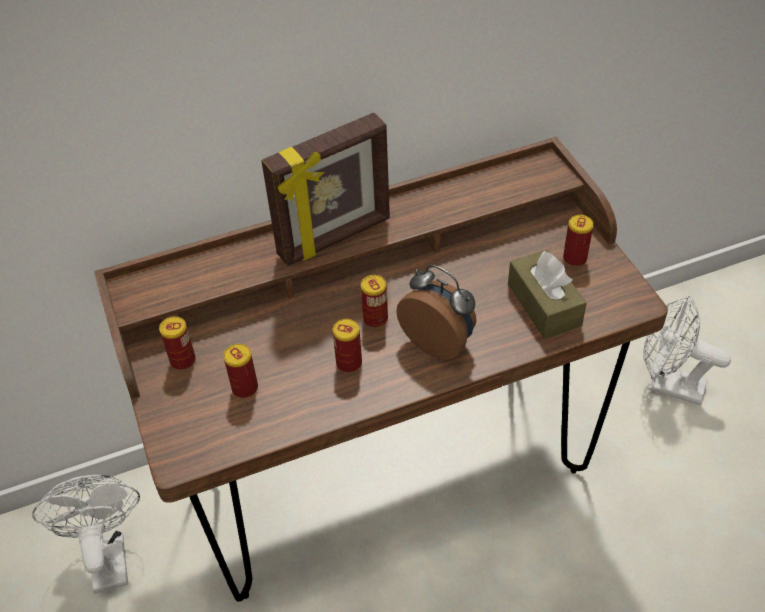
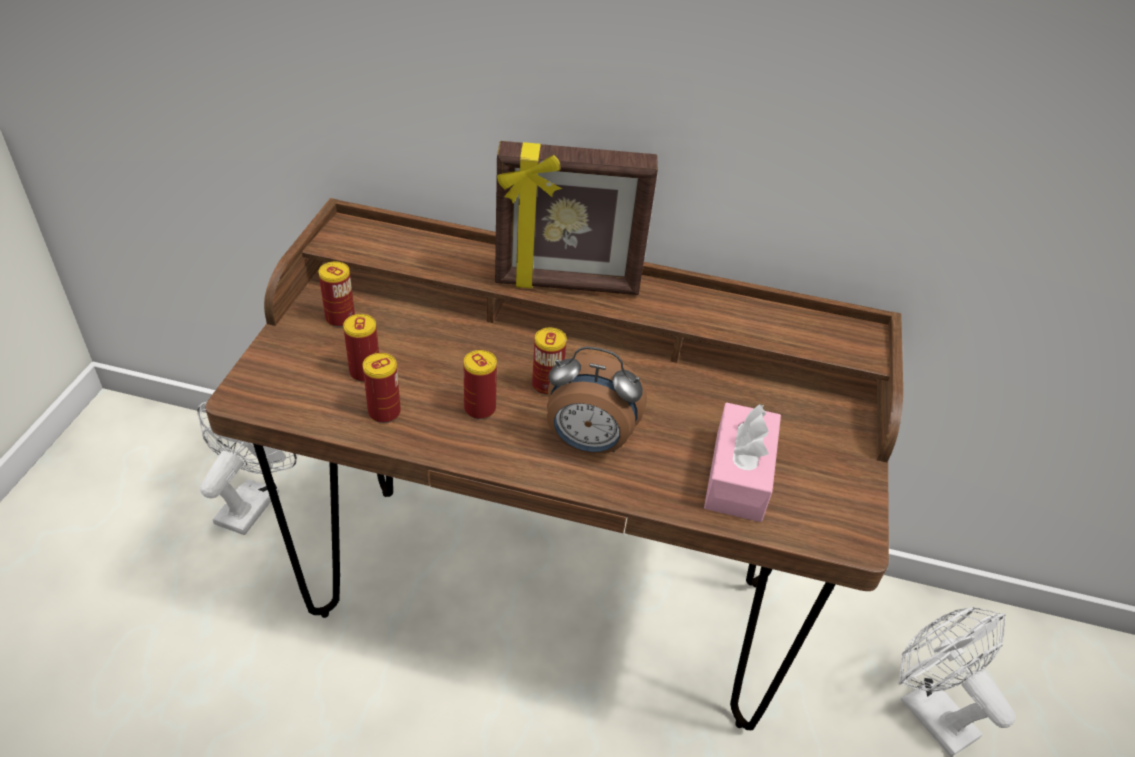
camera: 30 degrees right, 5 degrees down
(439, 341) = (588, 443): alarm clock -> alarm clock turned 120 degrees clockwise
(544, 305) = (738, 475): brown tissue box -> pink tissue box
(574, 258) = (820, 451): can -> can (384, 412)

